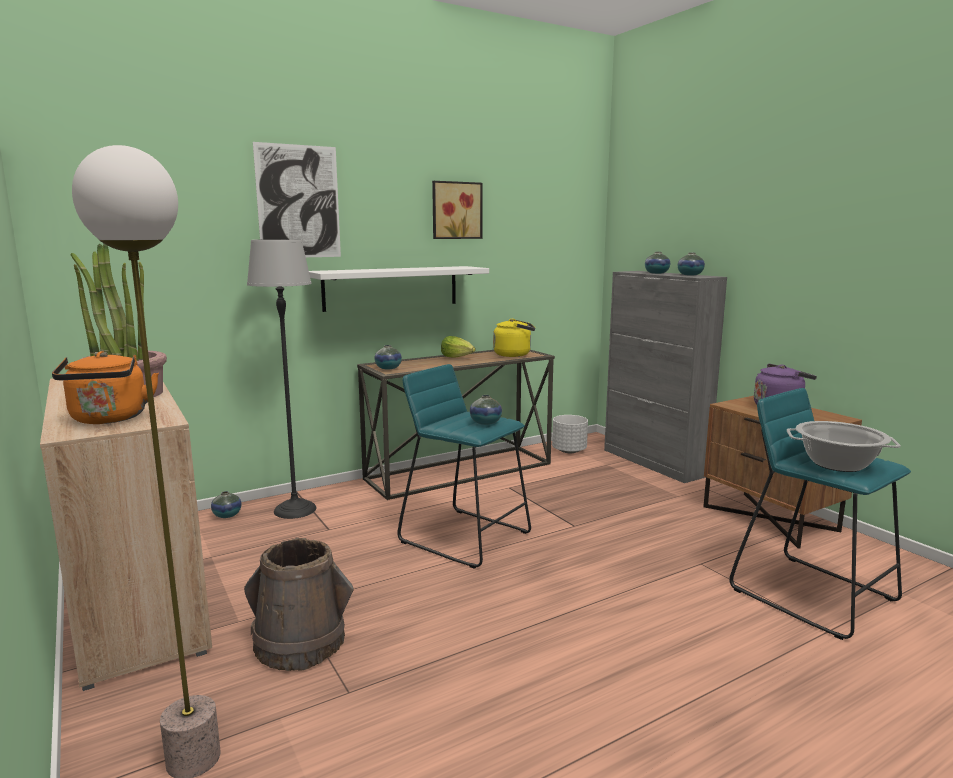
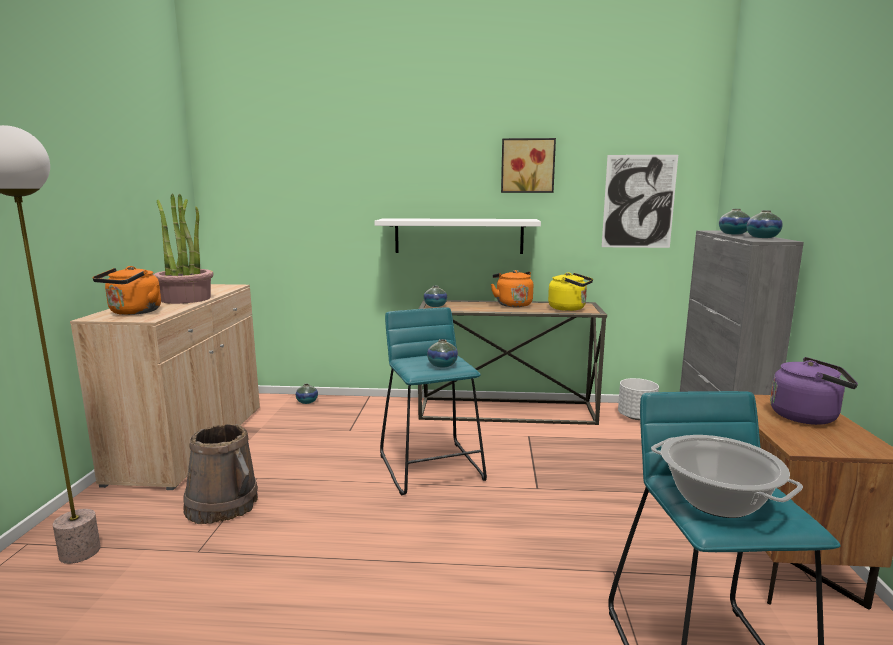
camera: 35 degrees right, 0 degrees up
(295, 509) = (350, 409): floor lamp -> none
(298, 202) = (379, 161): picture -> picture (639, 202)
(457, 357) = (512, 304): lettuce -> orange kettle

